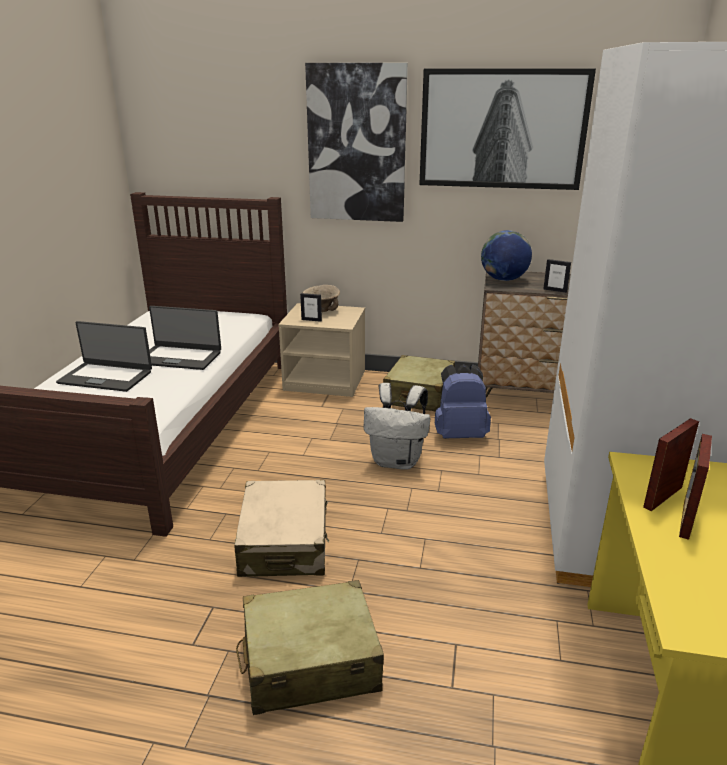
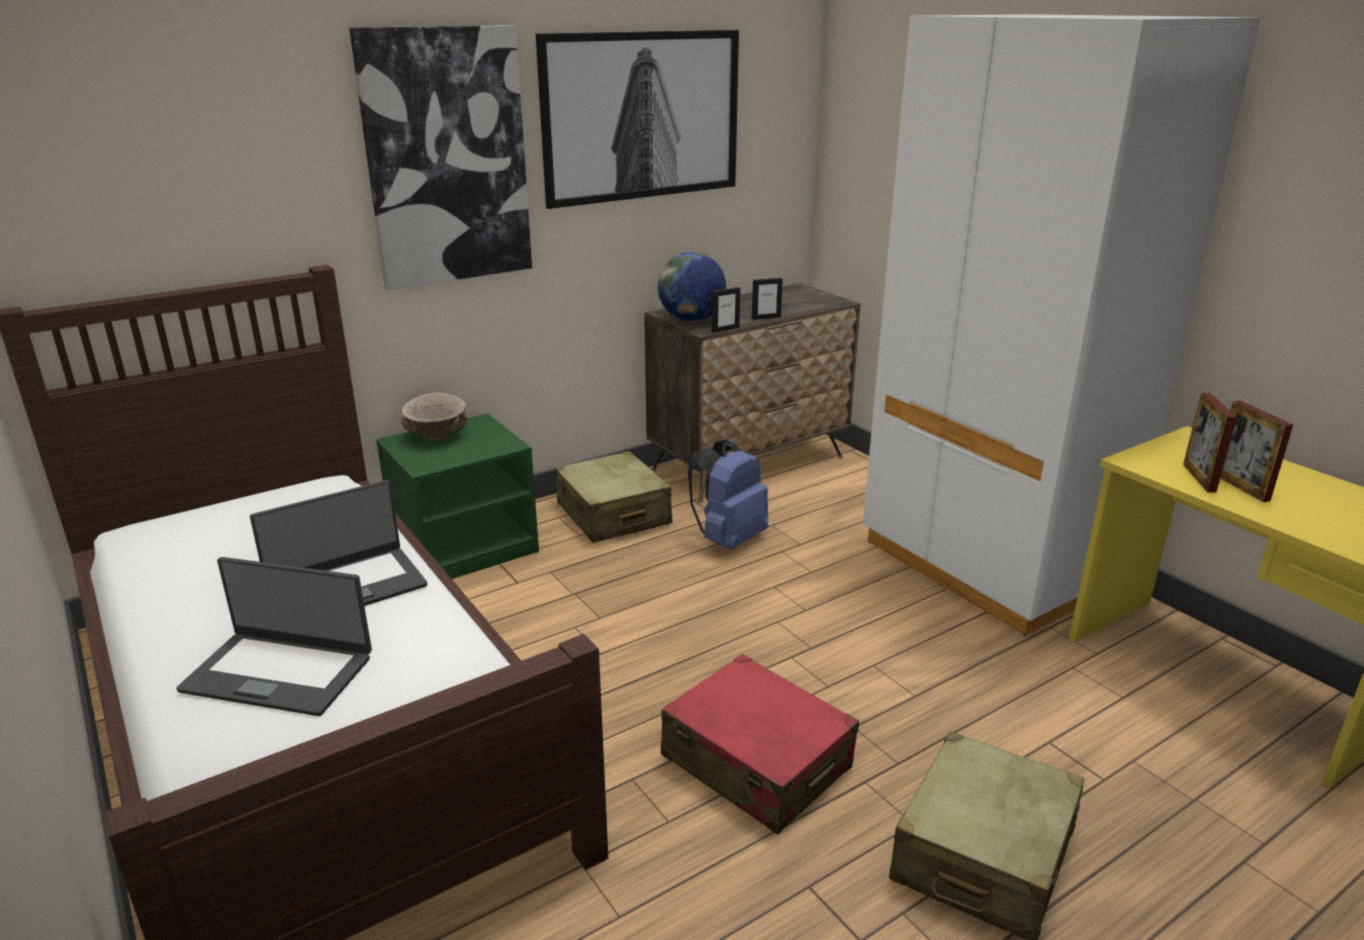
camera: 45 degrees left, 0 degrees up
(106, 377) = (279, 672): laptop -> laptop turned 45 degrees clockwise
(285, 542) = (756, 762): beige suitcase -> red suitcase
(311, 320) = (450, 455): picture frame -> picture frame (725, 329)
(326, 381) = (465, 547): beige nightstand -> green nightstand
(397, 461) = (716, 601): white backpack -> none

